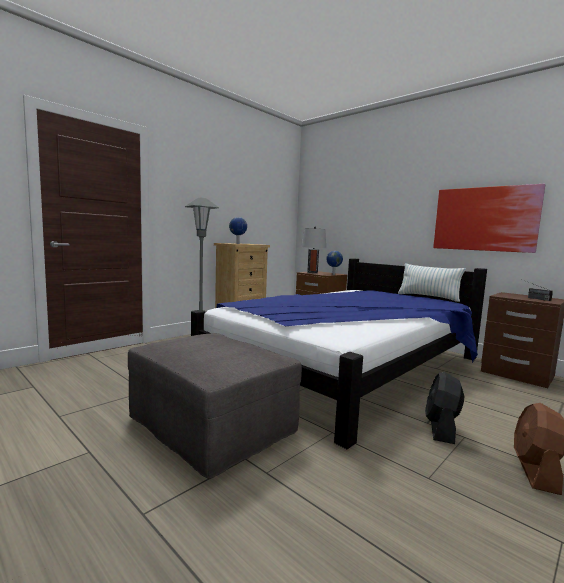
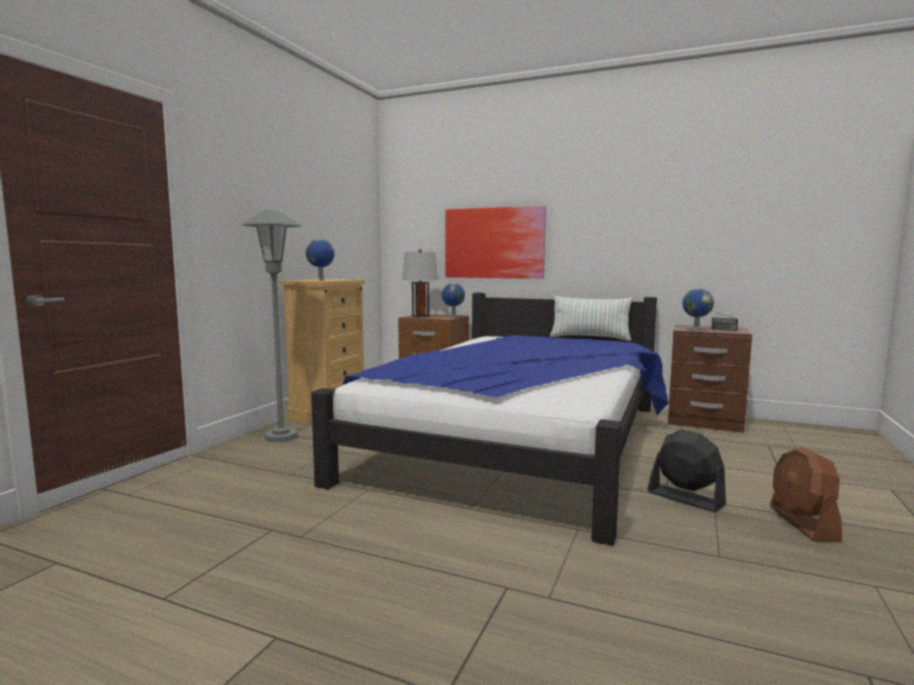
camera: 20 degrees left, 0 degrees up
(213, 426) = (424, 556): grey ottoman -> none
(441, 428) = (685, 498): black fan -> black fan turned 135 degrees clockwise
(484, 219) = (649, 235): picture -> picture (494, 243)
(509, 297) = (695, 330): none -> globe

